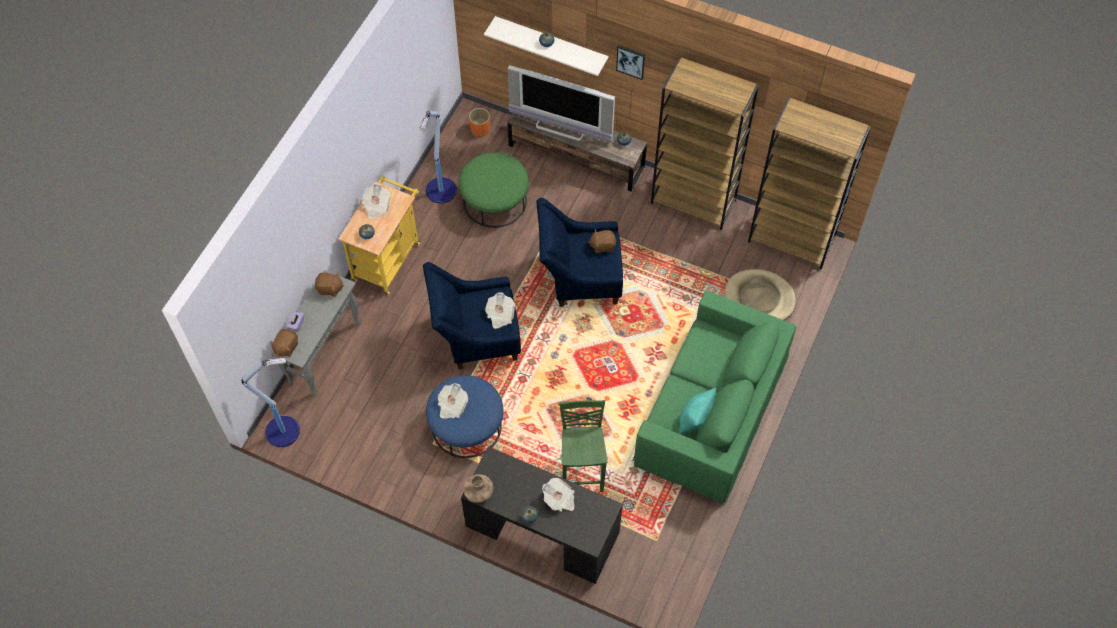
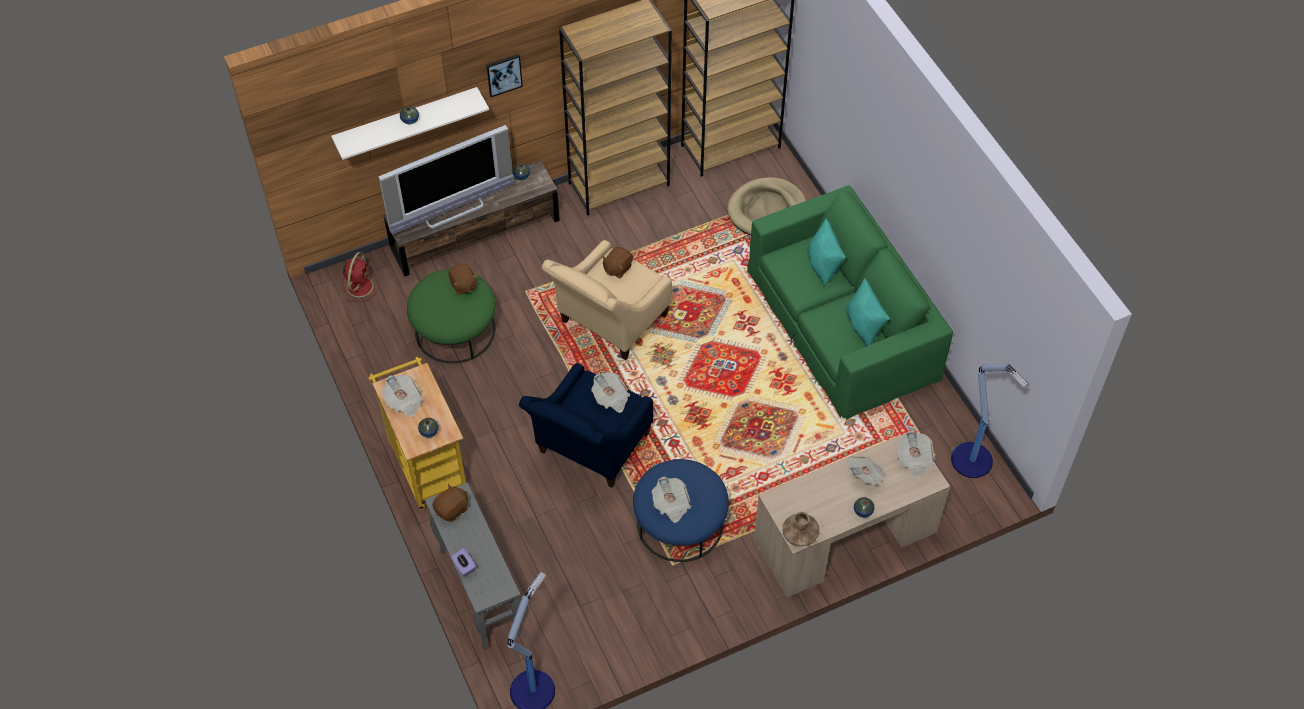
camera: 50 degrees left, 5 degrees down
(286, 347) = (482, 593): brown plush toy -> brown plush toy (463, 285)
(441, 191) = (396, 366): floor lamp -> floor lamp (973, 461)
(480, 129) = (360, 285): orange planter -> red fan
(542, 528) = (844, 535): black desk -> beige desk
(579, 277) = (609, 323): blue armchair -> beige armchair
(582, 471) = (813, 463): green stool -> none
(598, 521) = (914, 460): none -> newspaper
(721, 360) = (823, 266): none -> turquoise pillow

